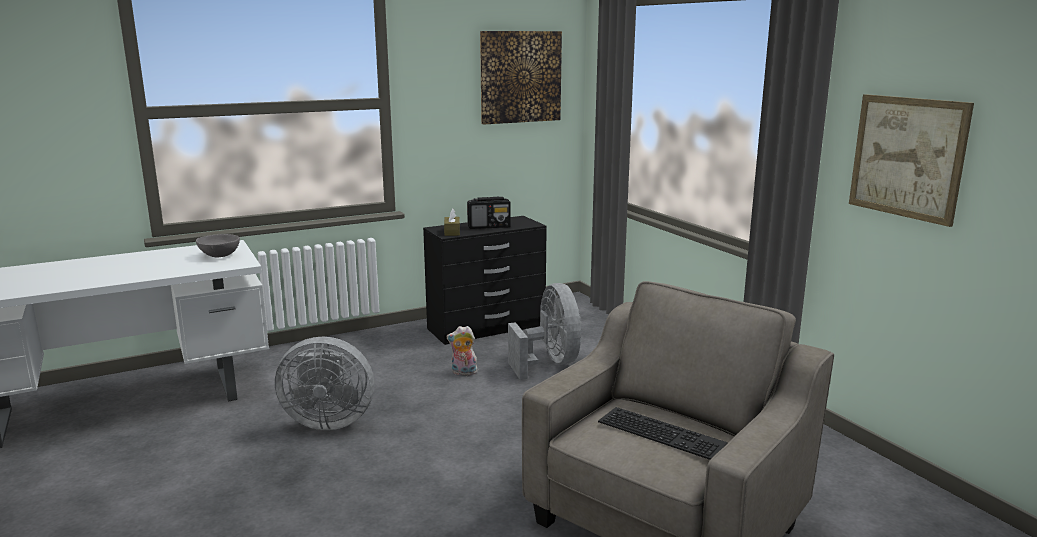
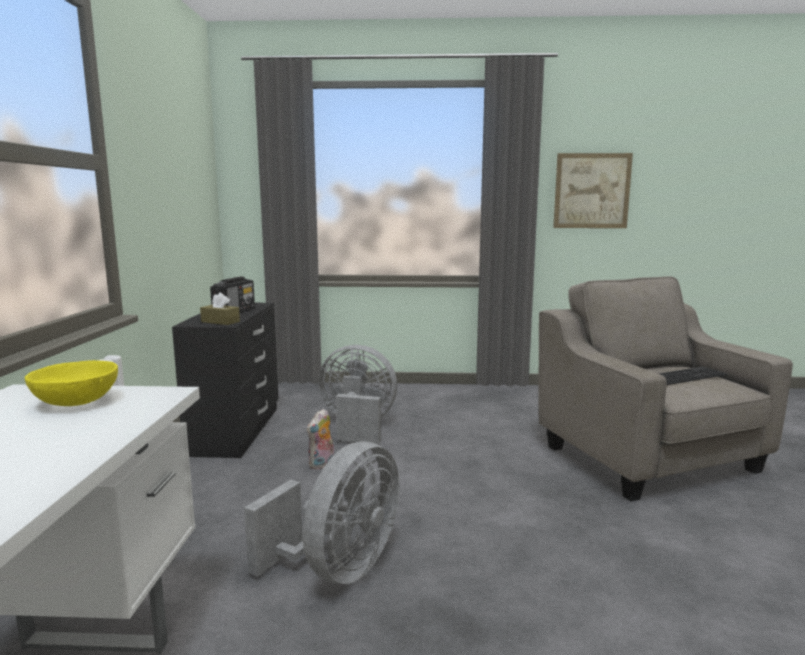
camera: 60 degrees left, 5 degrees down
(220, 256) = (78, 403): grey bowl -> yellow bowl
(520, 77) = (187, 151): picture -> none

